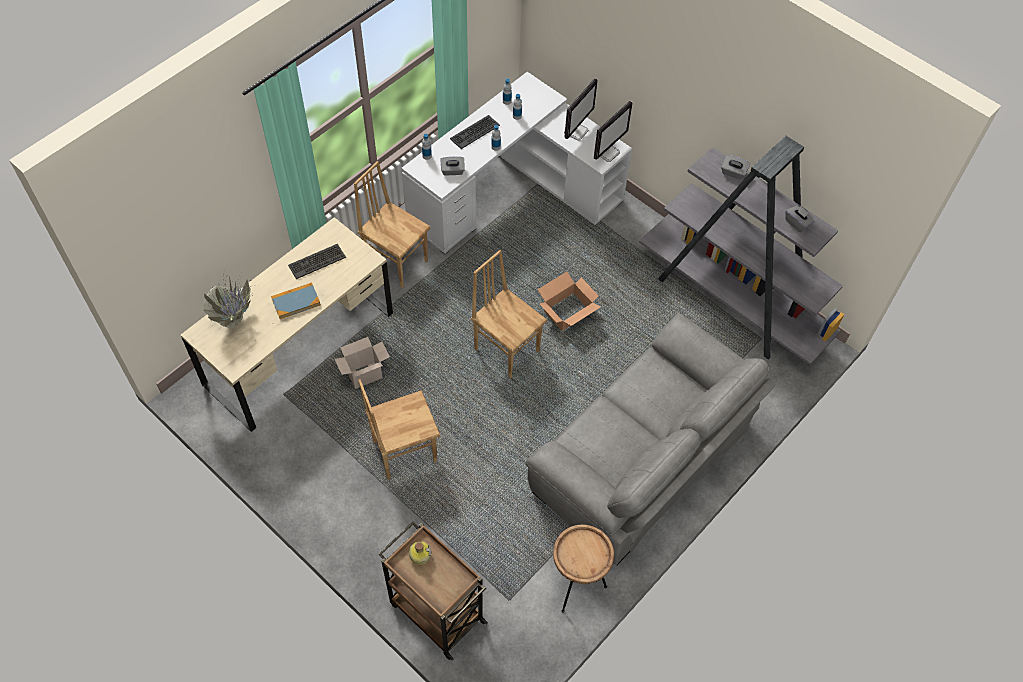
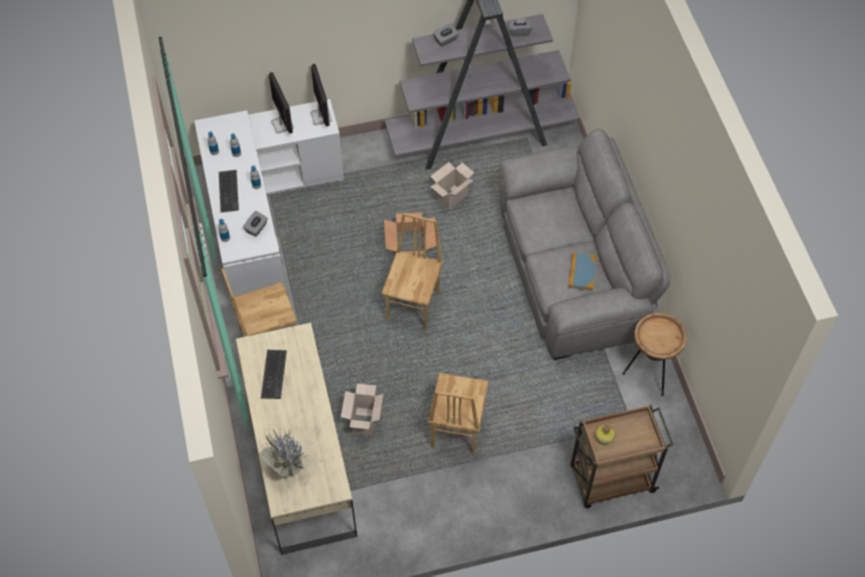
camera: 55 degrees left, 0 degrees up
(296, 302) = (304, 410): book -> book (582, 272)
(507, 349) = (414, 306): brown chair -> brown chair turned 120 degrees clockwise
(645, 314) = (451, 196): none -> cardboard box

